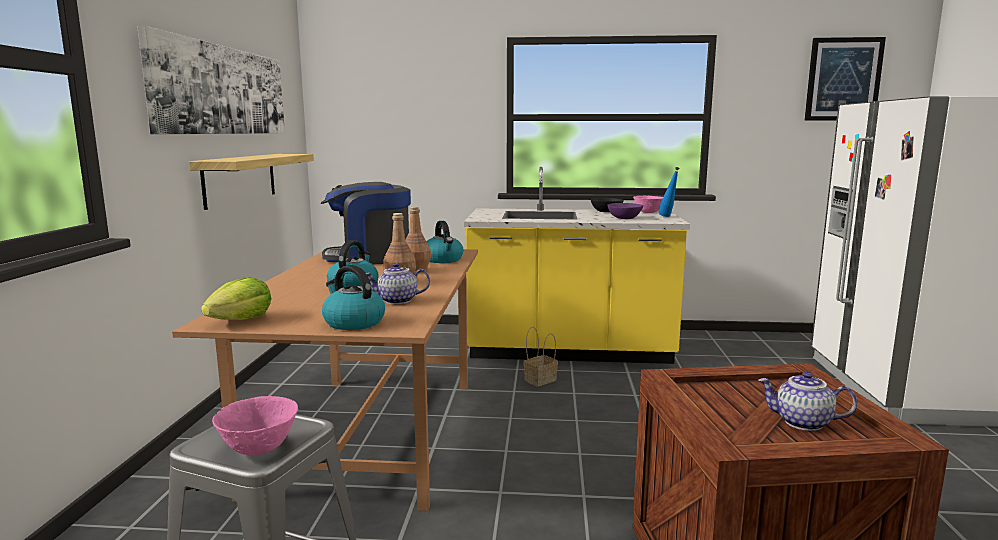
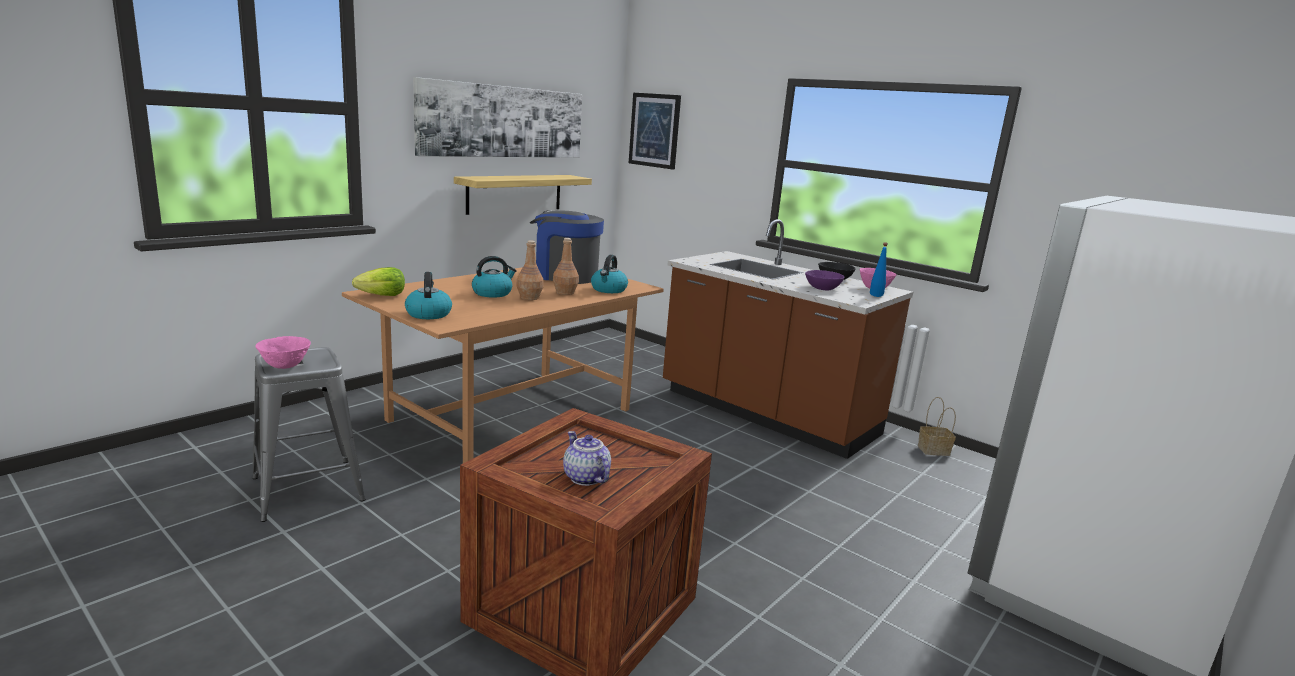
camera: 35 degrees right, 5 degrees up
(397, 301) = (489, 309): teapot -> none
(540, 379) = (695, 426): basket -> basket (934, 450)
(569, 350) = (766, 413): yellow counter -> brown counter
(843, 79) = (1200, 159): picture -> picture (654, 130)

